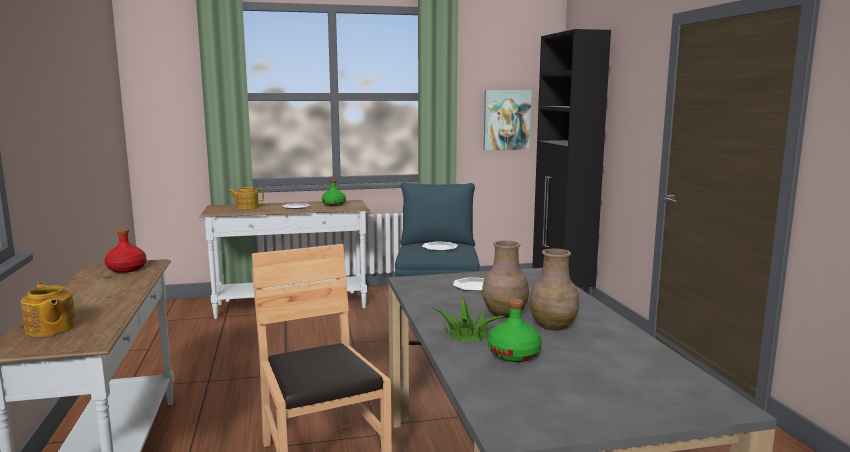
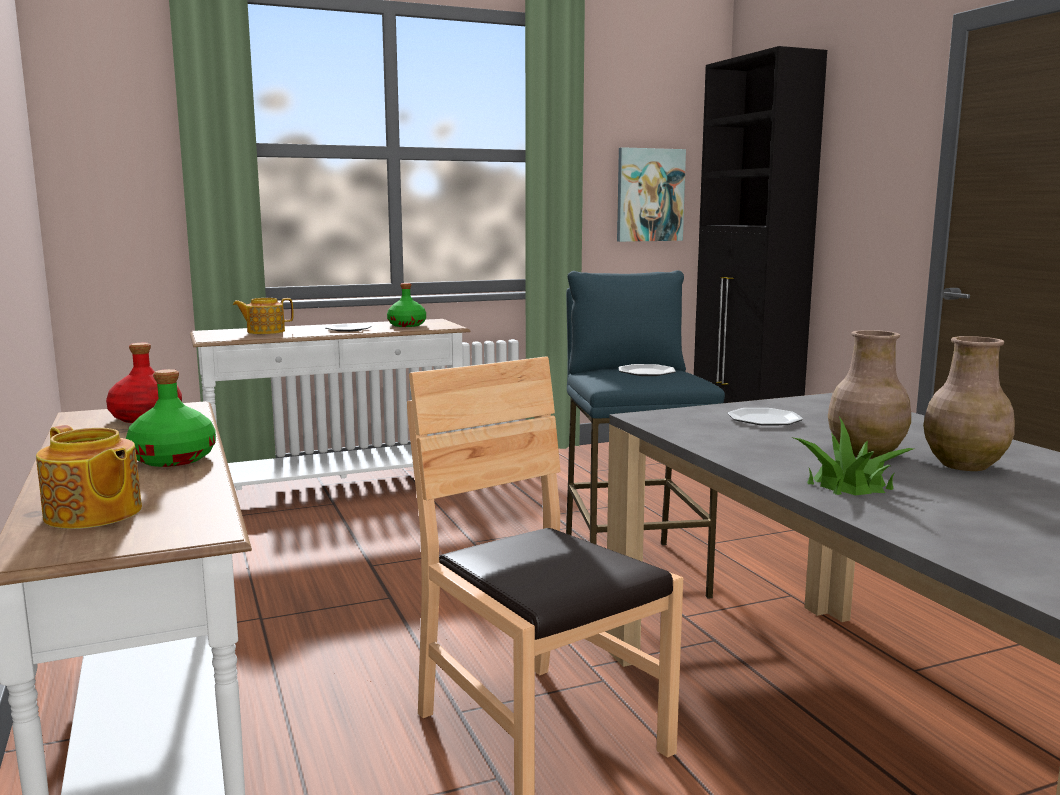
camera: 10 degrees left, 0 degrees up
(514, 354) = (966, 507): green bottle -> green bottle (174, 458)

